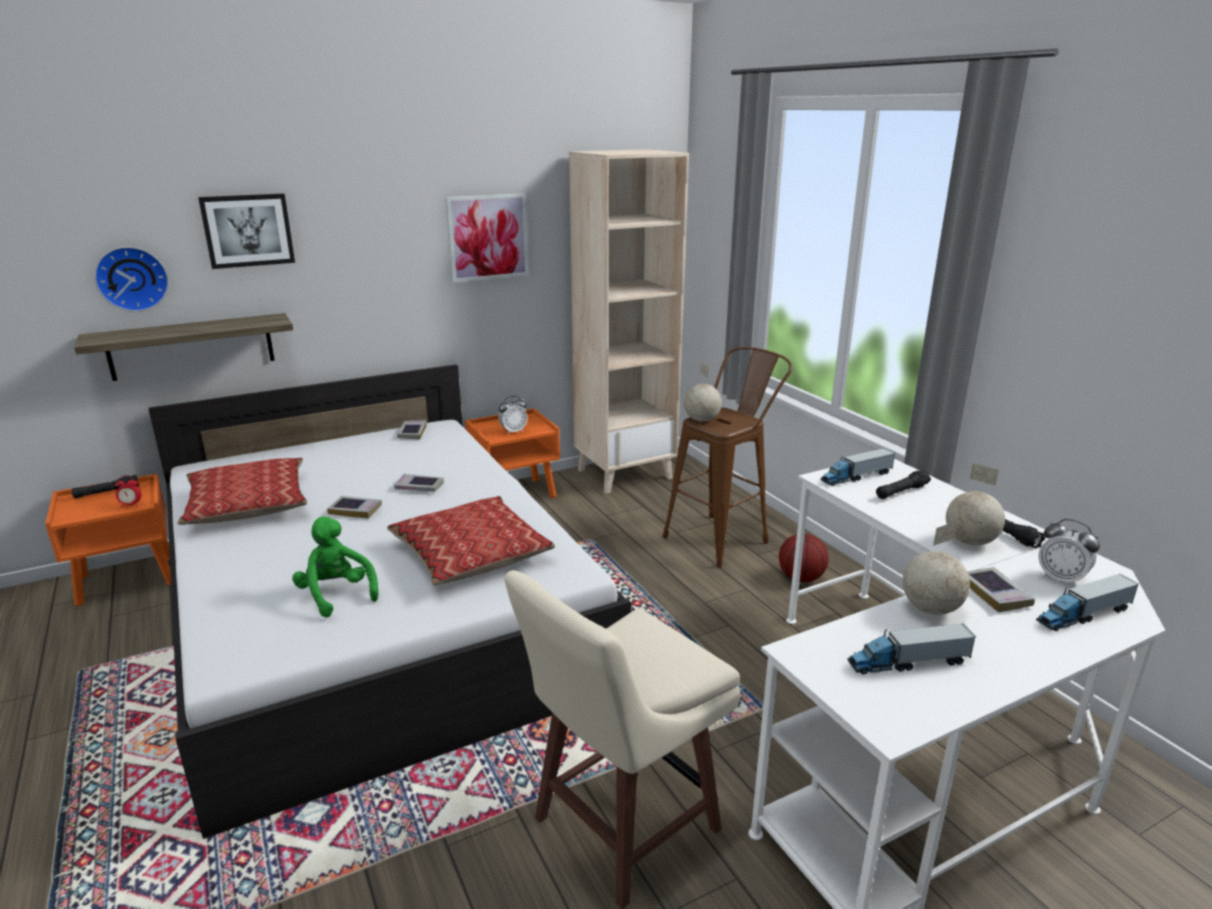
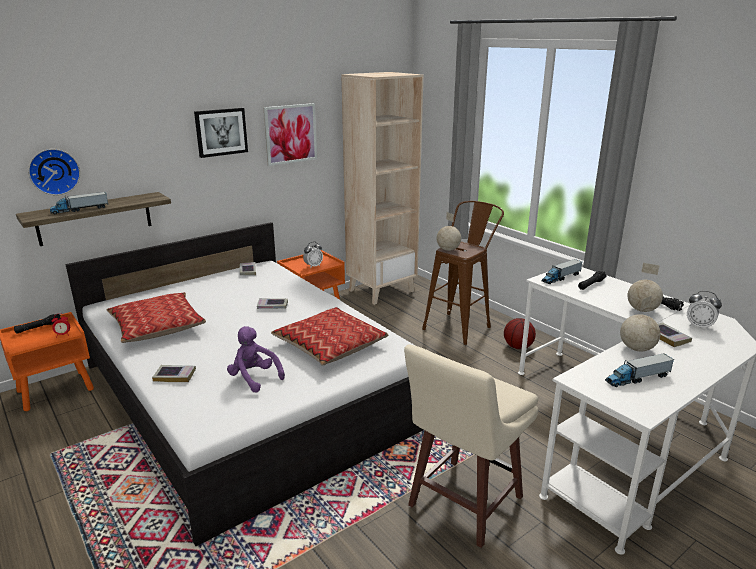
camera: 10 degrees left, 0 degrees up
(248, 230) = (133, 134): picture -> picture (221, 132)
(336, 595) = (254, 378): green plush toy -> purple plush toy
(355, 510) = (237, 324): book -> book (175, 376)
(1083, 615) = (718, 344): toy truck -> toy truck (80, 210)

